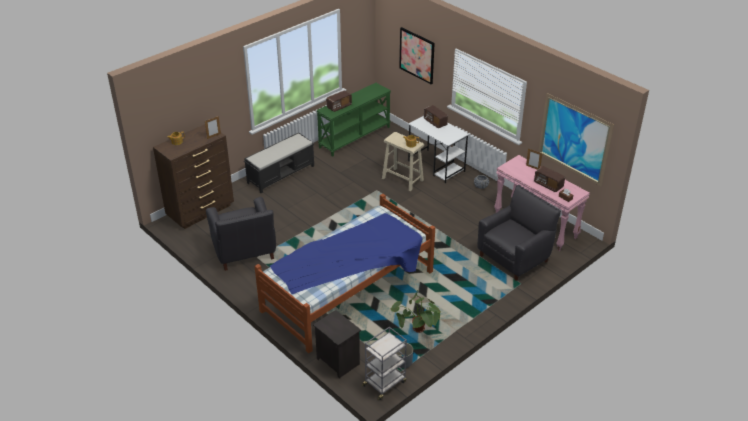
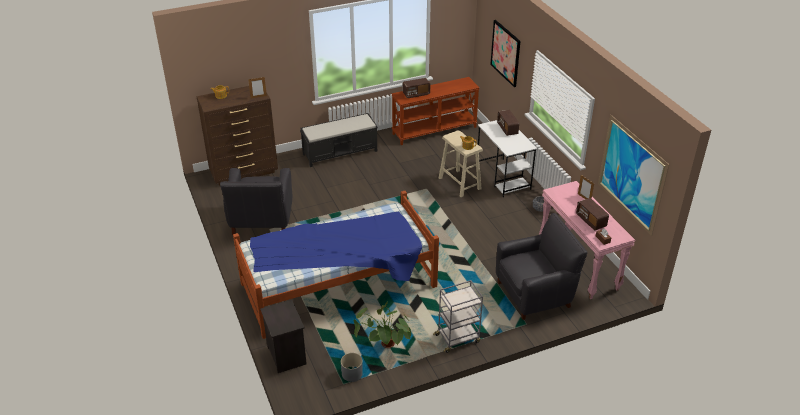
camera: 20 degrees right, 0 degrees up
(354, 137) = (434, 130): green console table -> brown console table
(384, 383) = (320, 392): grey cart -> grey cart (458, 338)

